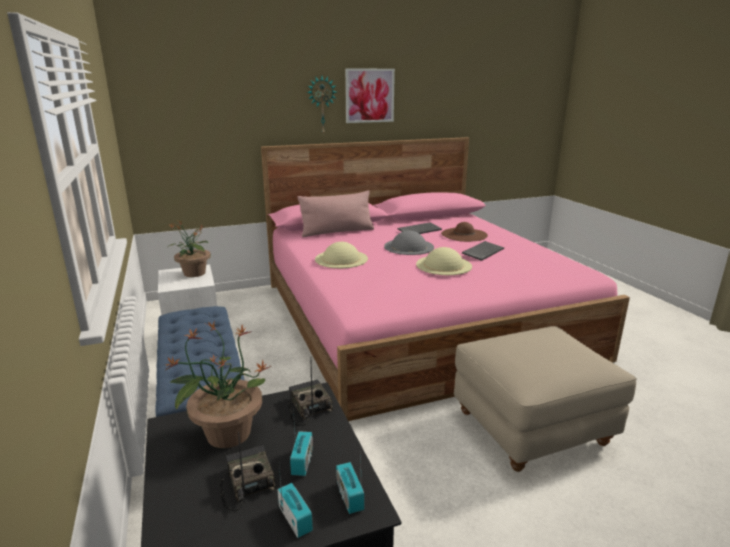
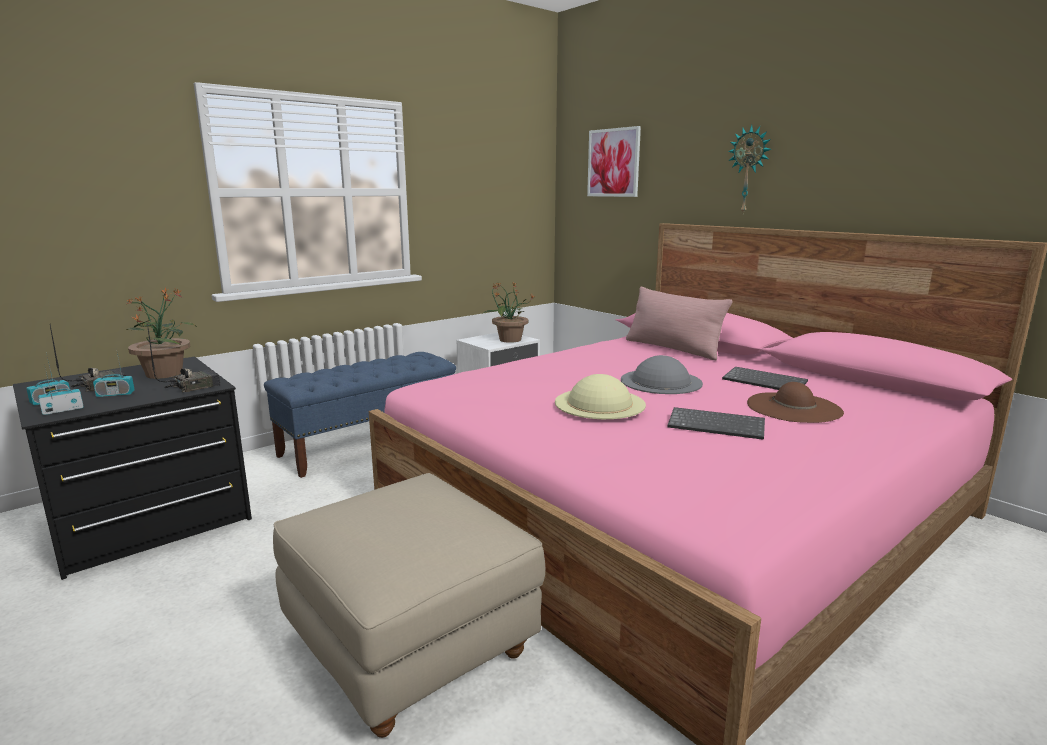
camera: 70 degrees right, 5 degrees down
(341, 259) = (566, 361): beige hat -> none
(369, 95) = (827, 154): picture -> picture (613, 163)

